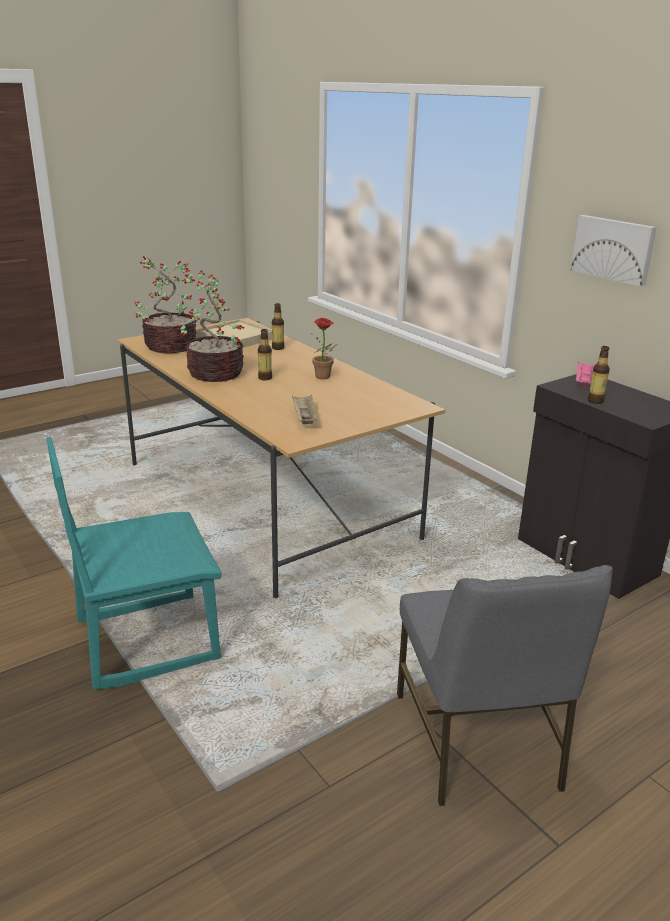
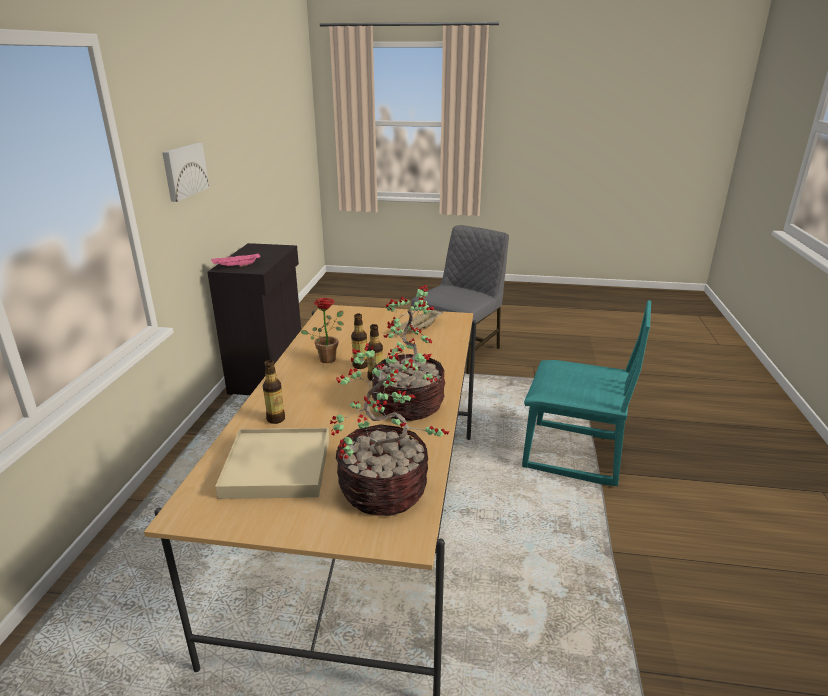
camera: 135 degrees left, 0 degrees up
(595, 401) = (270, 259): bottle -> bottle (360, 365)

